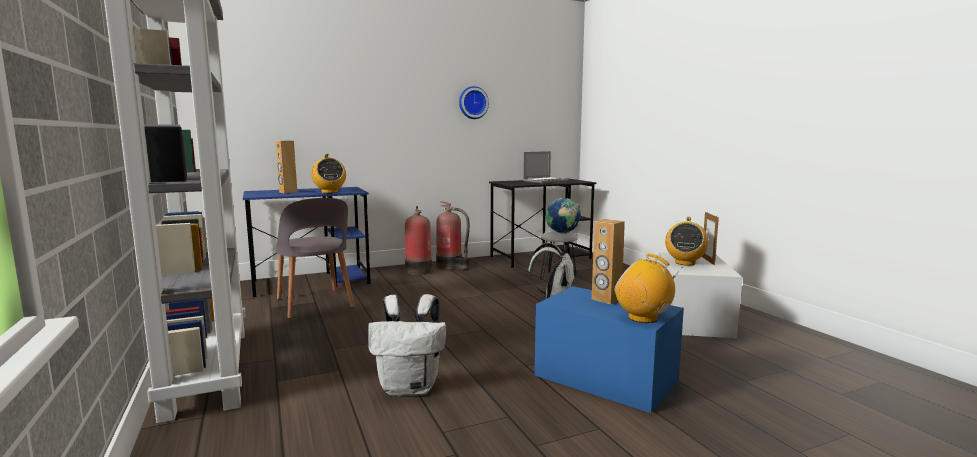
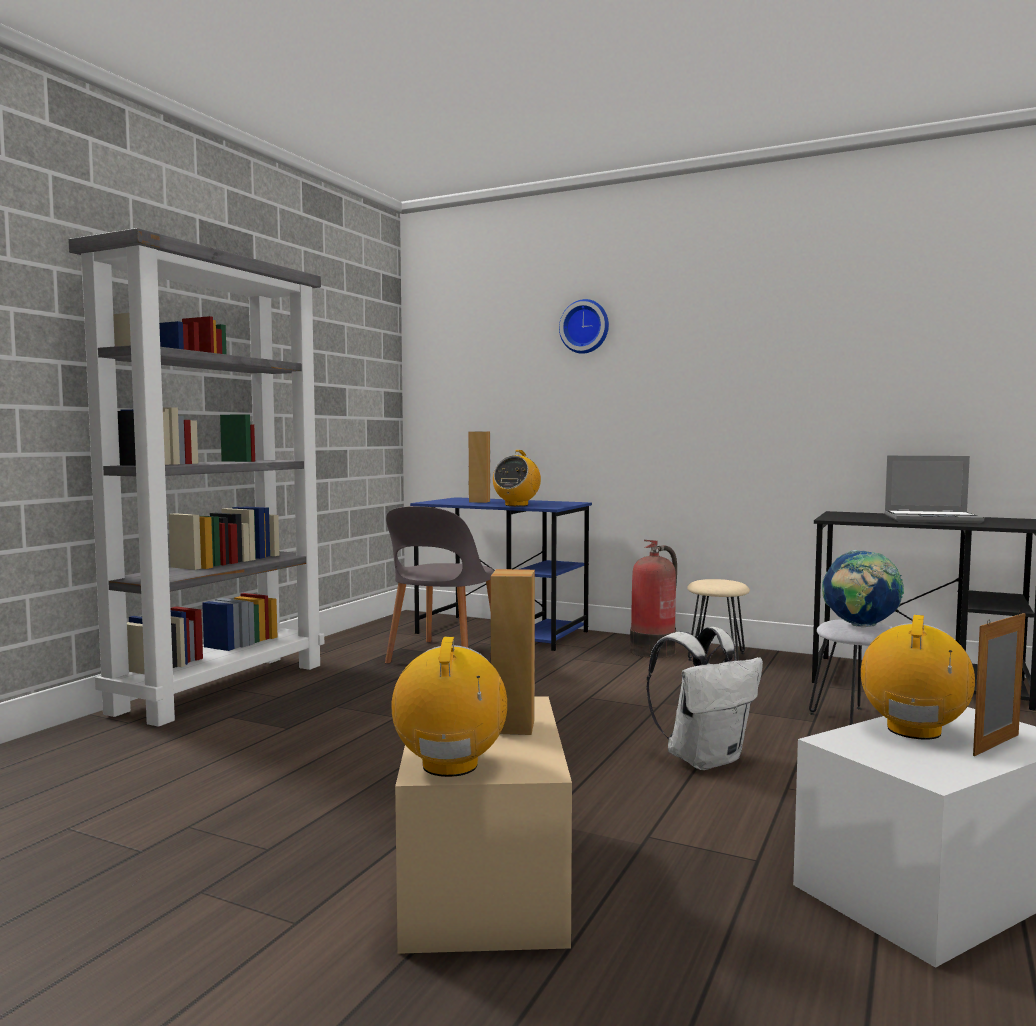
camera: 50 degrees right, 5 degrees down
(410, 388) = (283, 773): white backpack -> none
(451, 266) = (717, 656): fire extinguisher -> beige stool
(472, 103) = (801, 363): wall clock -> wall clock (585, 327)
(606, 378) = (483, 879): blue storage box -> beige storage box
(685, 263) = (914, 731): radio -> radio turned 135 degrees clockwise

